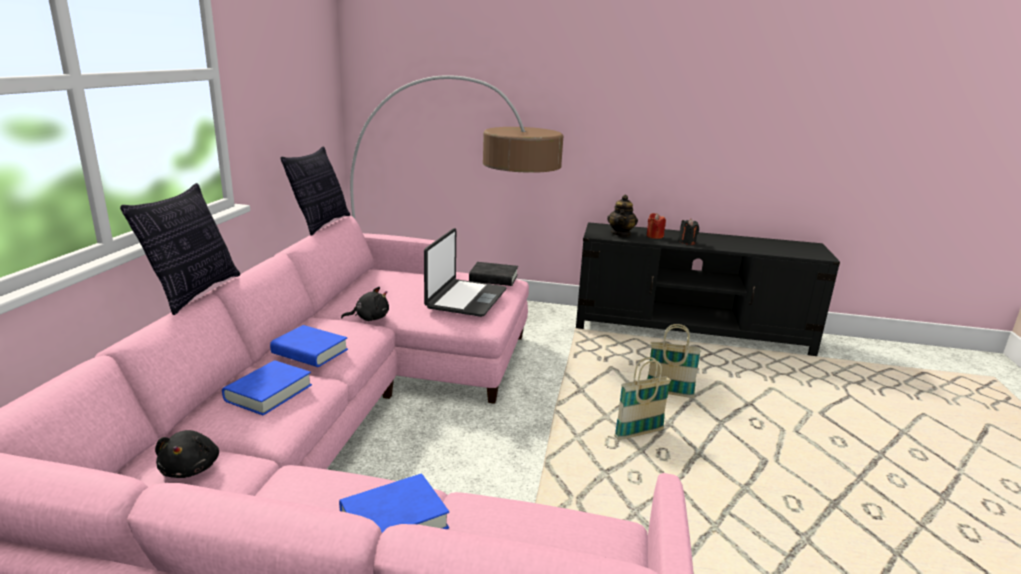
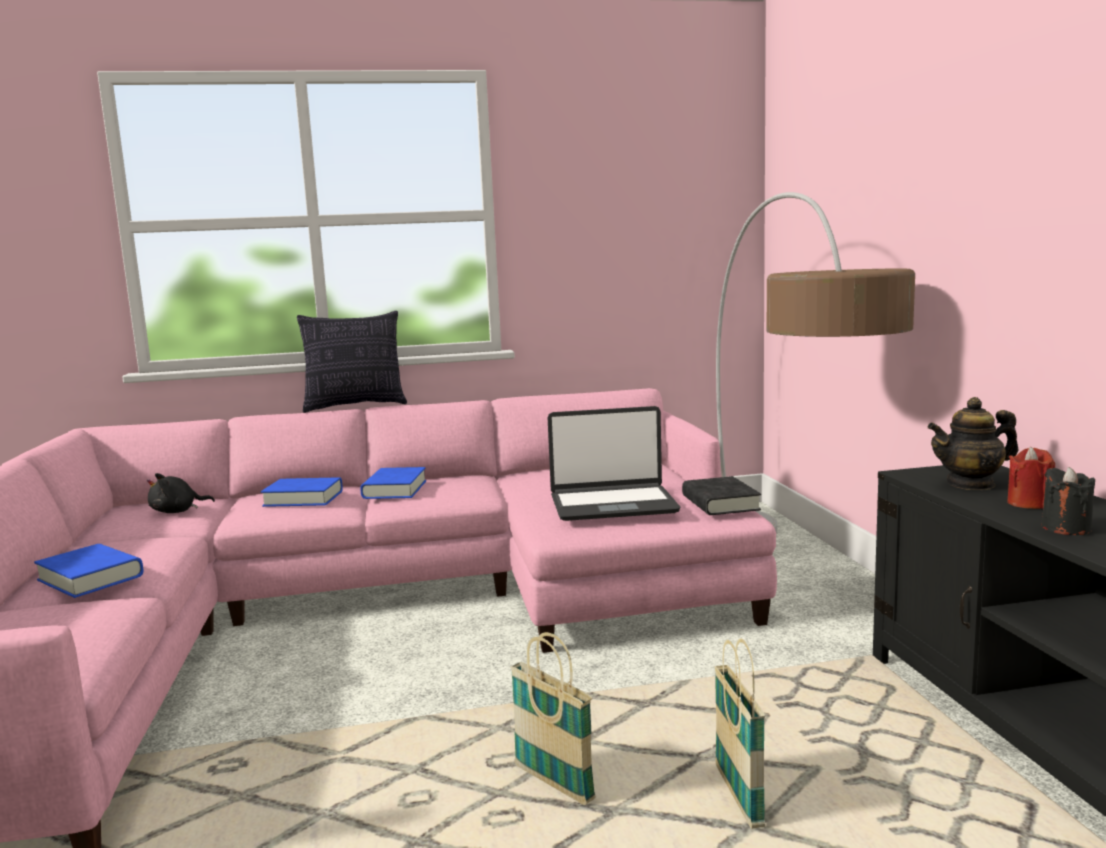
camera: 70 degrees right, 10 degrees down
(321, 224) = (601, 389): pillow -> none
(369, 318) = (507, 490): black plush toy -> none

